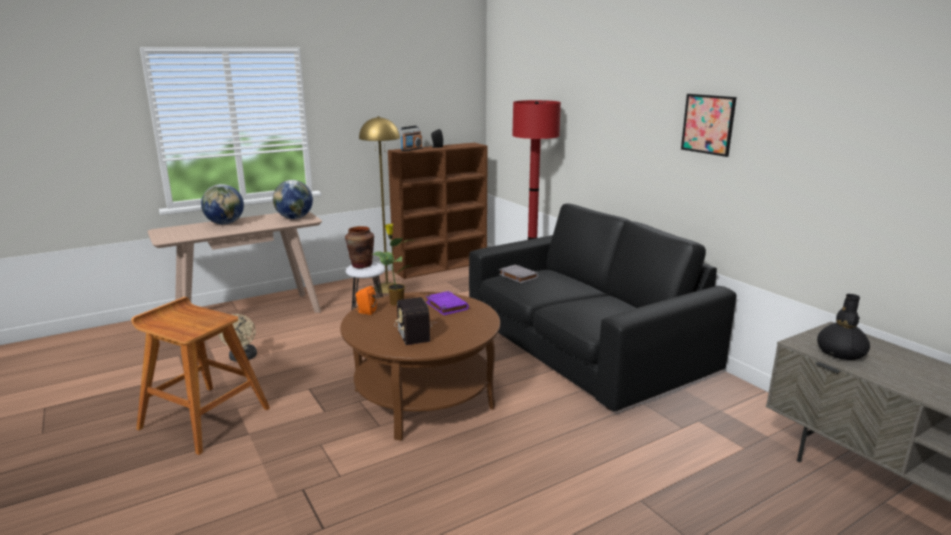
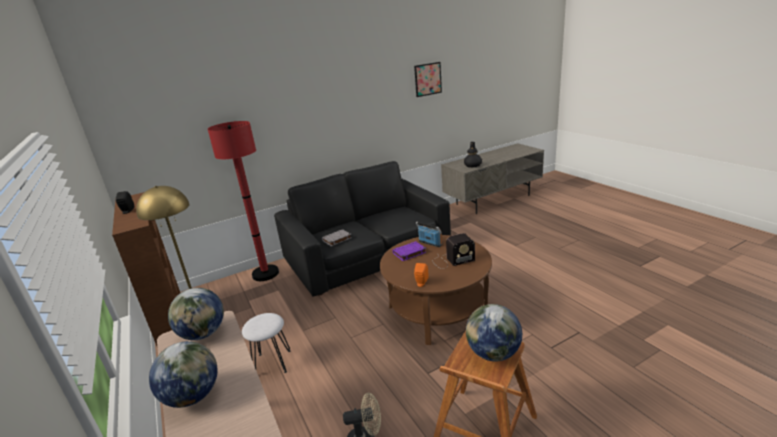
camera: 85 degrees left, 5 degrees up
(186, 325) = (493, 354): none -> globe
(361, 265) = (259, 325): brown vase -> none
(396, 303) = (403, 273): potted plant -> none
(411, 149) = (128, 222): radio -> radio (430, 243)
(708, 124) = (362, 101): picture -> picture (428, 79)

